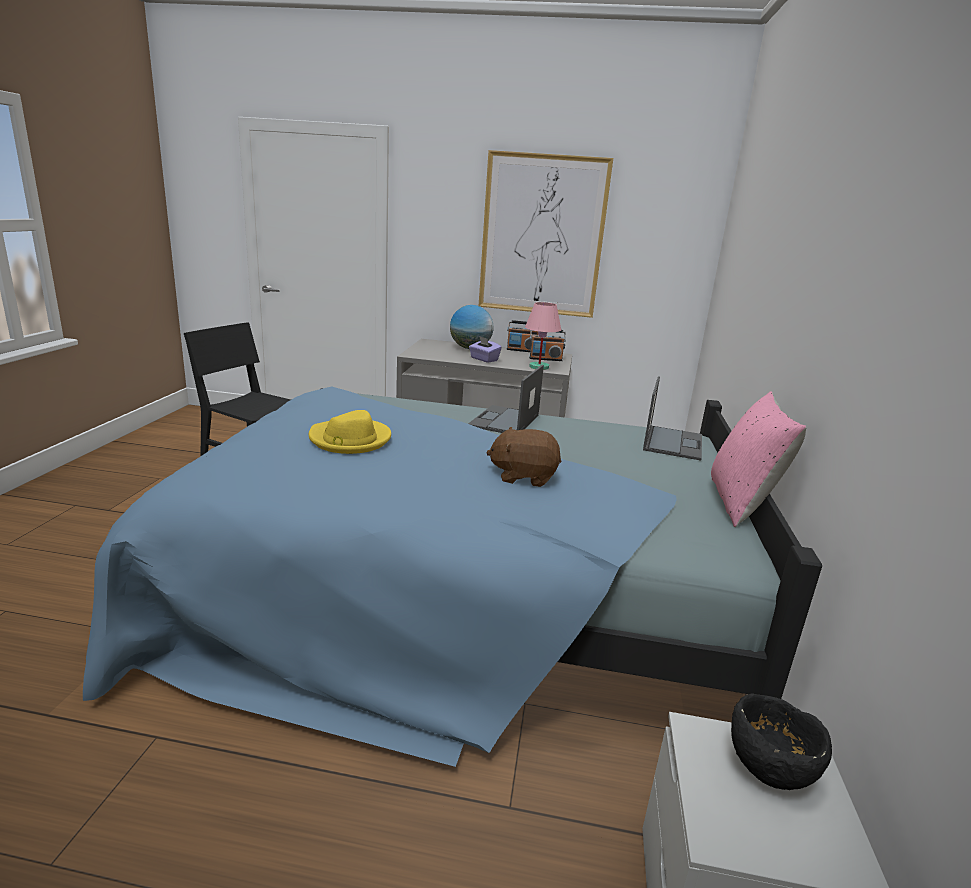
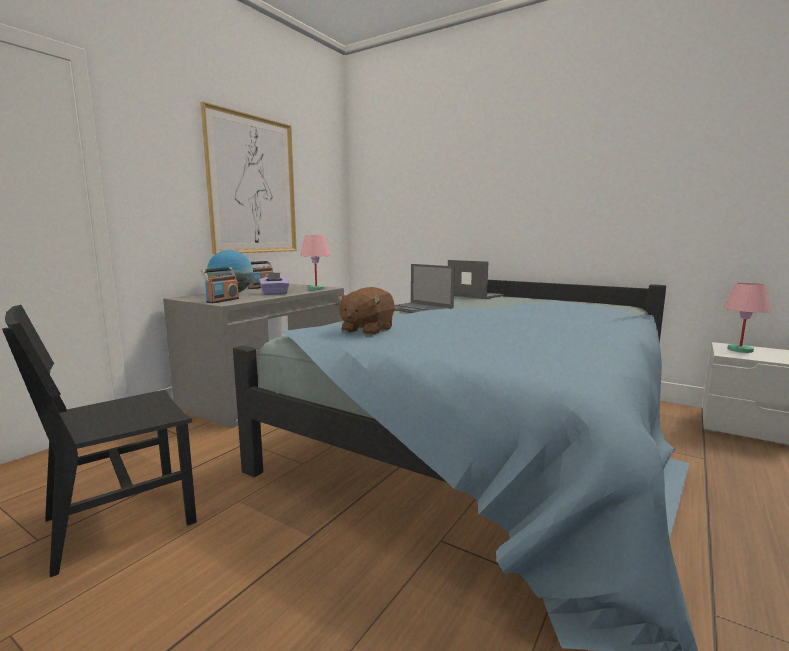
camera: 65 degrees left, 10 degrees down
(350, 440) = (460, 333): yellow hat -> none
(523, 476) = (534, 314): brown plush toy -> brown plush toy (366, 330)
(545, 359) = (295, 286): radio -> radio (222, 300)
(741, 504) = (560, 299): pink pillow -> none
(769, 768) = (740, 350): black bowl -> pink table lamp

